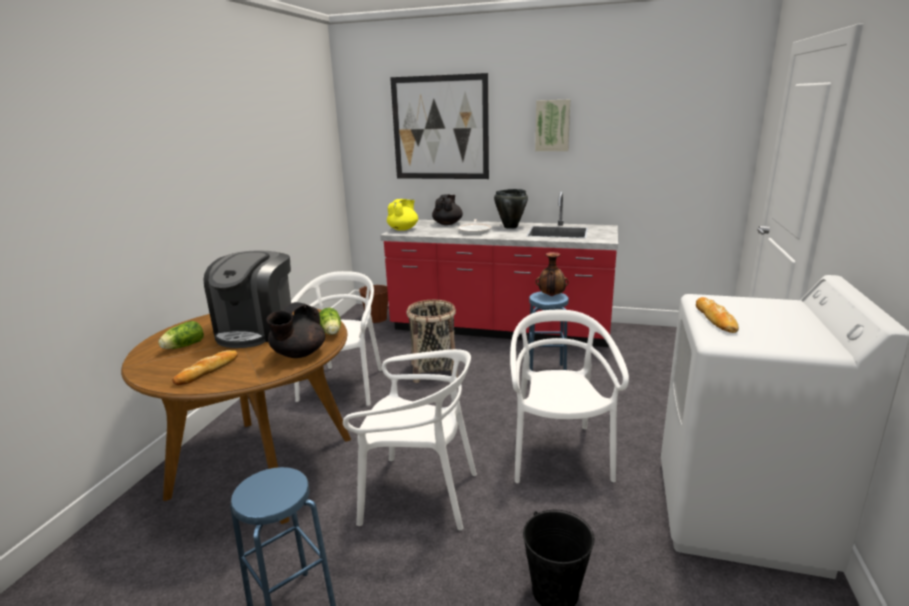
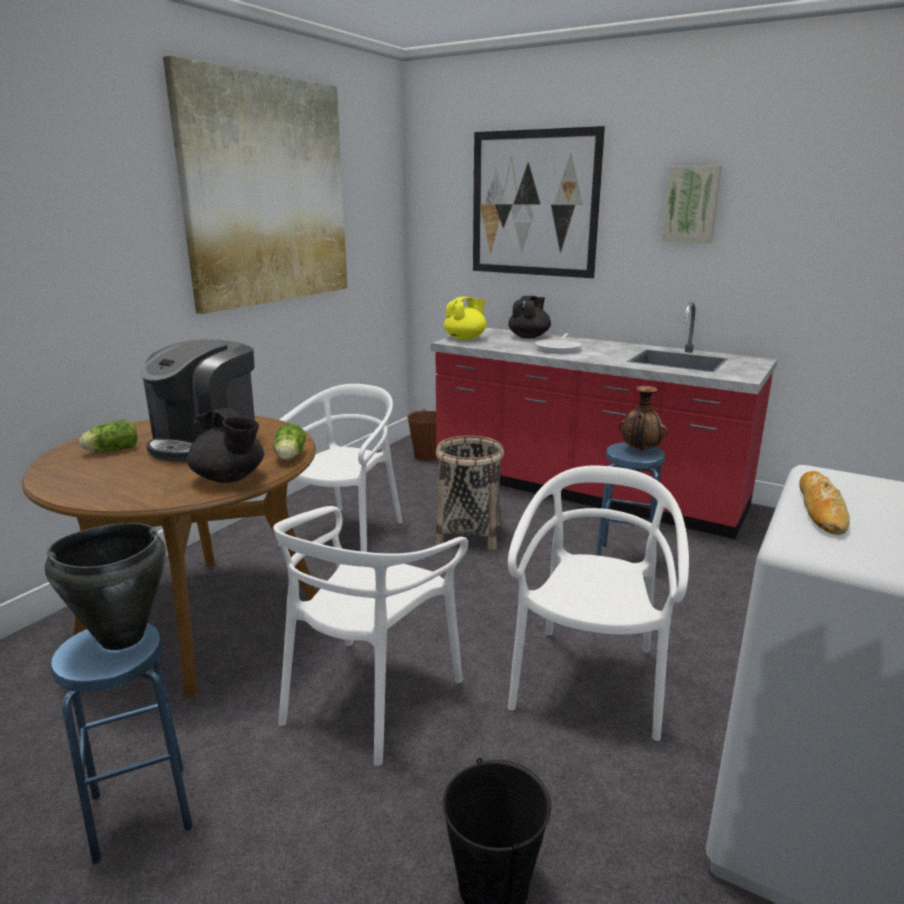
camera: 15 degrees right, 0 degrees up
(208, 370) = (114, 483): bread -> none
(251, 131) = (267, 192): none -> picture
(298, 354) = (229, 478): black teapot -> black teapot turned 90 degrees counterclockwise
(419, 494) = (370, 697): white chair -> white chair turned 90 degrees clockwise
(510, 227) = (612, 348): black cooking pot -> black cooking pot (121, 638)

